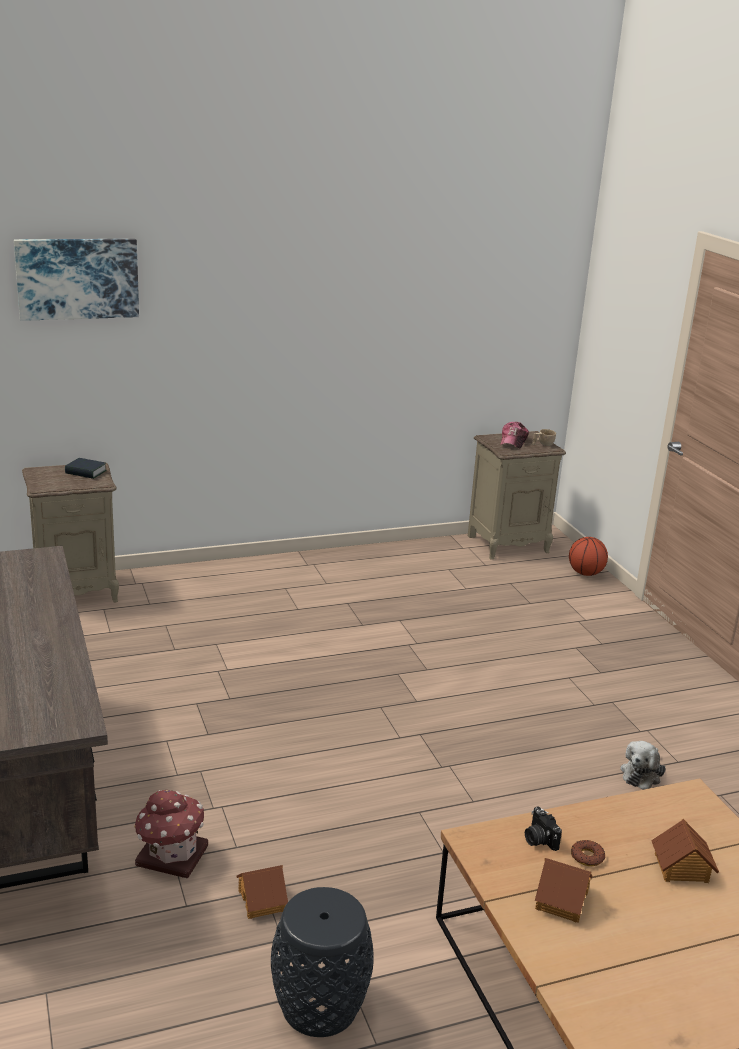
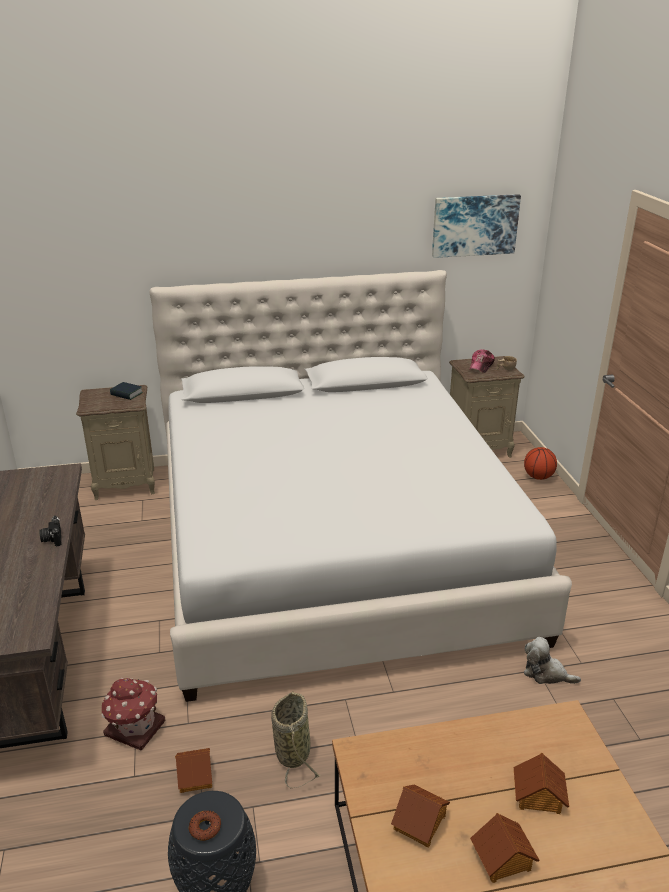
camera: 10 degrees right, 5 degrees up
(77, 278) = (112, 241): picture -> picture (474, 225)
(360, 649) = (333, 542): none -> white bed
(372, 868) = (293, 751): none -> basket
(538, 839) = (415, 755): camera -> camera (52, 538)
(587, 857) = (454, 777): donut -> donut (205, 828)
(641, 774) = (546, 673): plush toy -> plush toy turned 75 degrees clockwise
(659, 927) = (502, 859): none -> toy house

